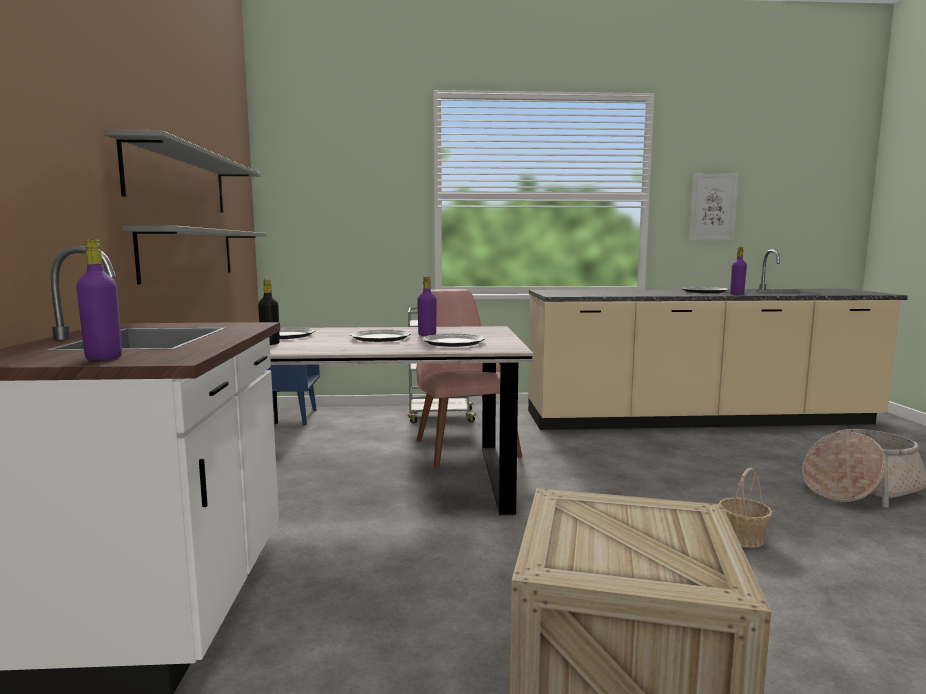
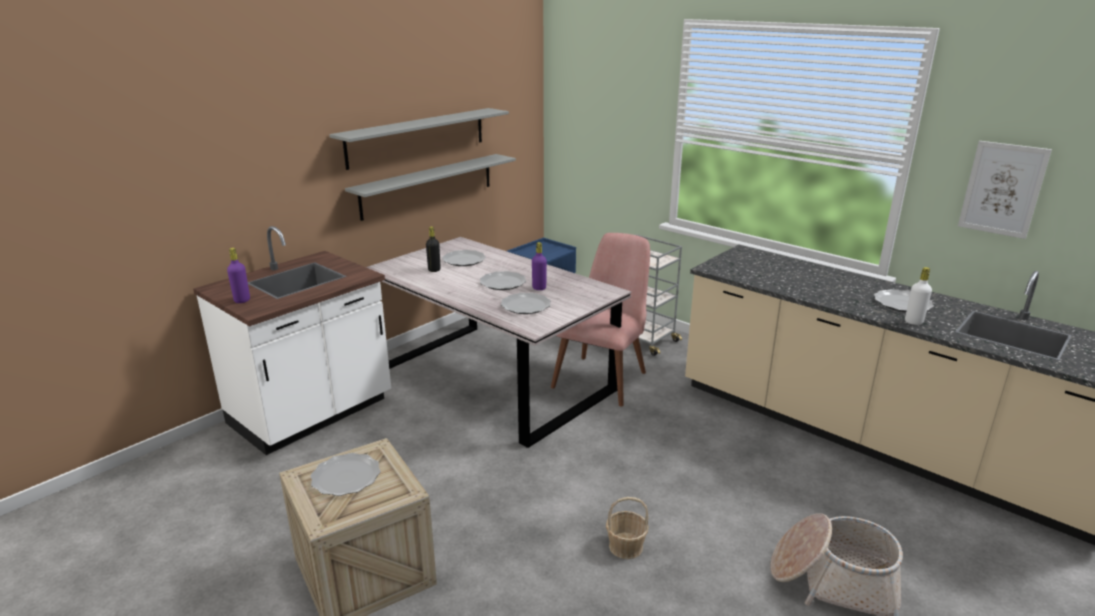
camera: 45 degrees right, 15 degrees up
(606, 536) = (346, 477): none -> plate
(737, 294) = (913, 322): purple bottle -> white bottle

